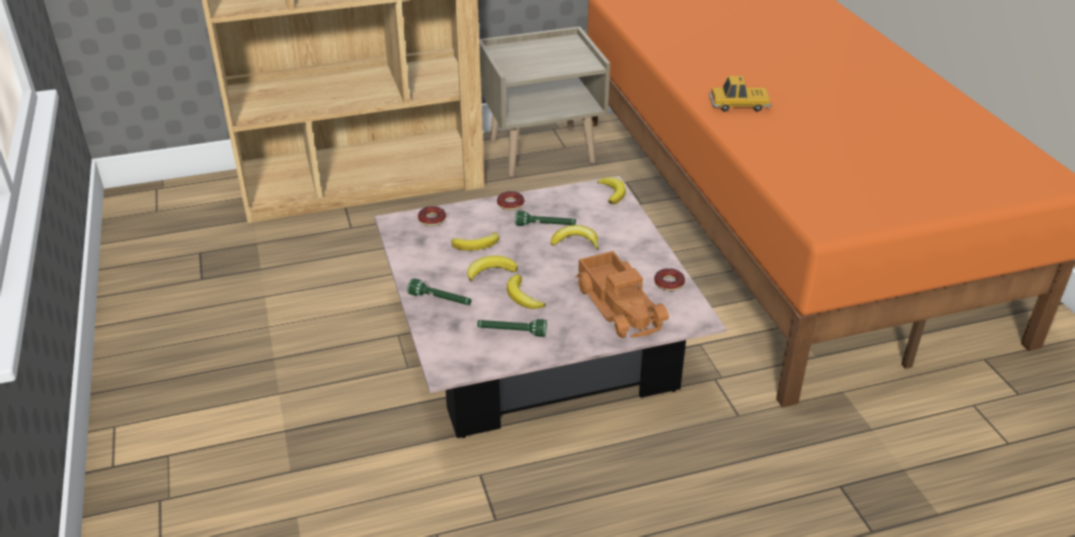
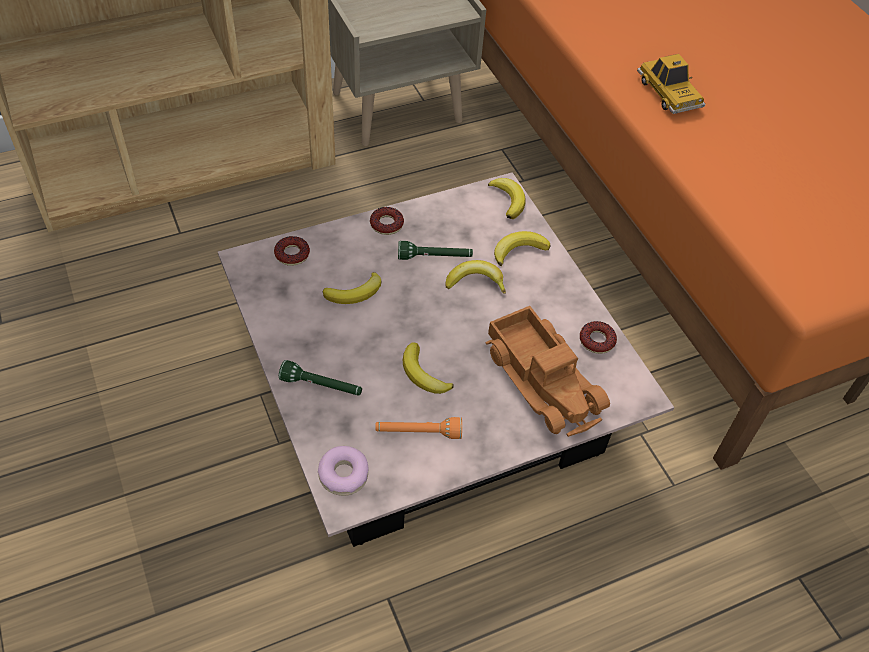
camera: 10 degrees left, 15 degrees up
(448, 354) = (343, 475): none -> donut
(490, 271) = (377, 334): banana -> banana (518, 250)
(511, 332) = (418, 433): green flashlight -> orange flashlight
(738, 104) = (668, 93): toy car -> toy car turned 75 degrees clockwise

